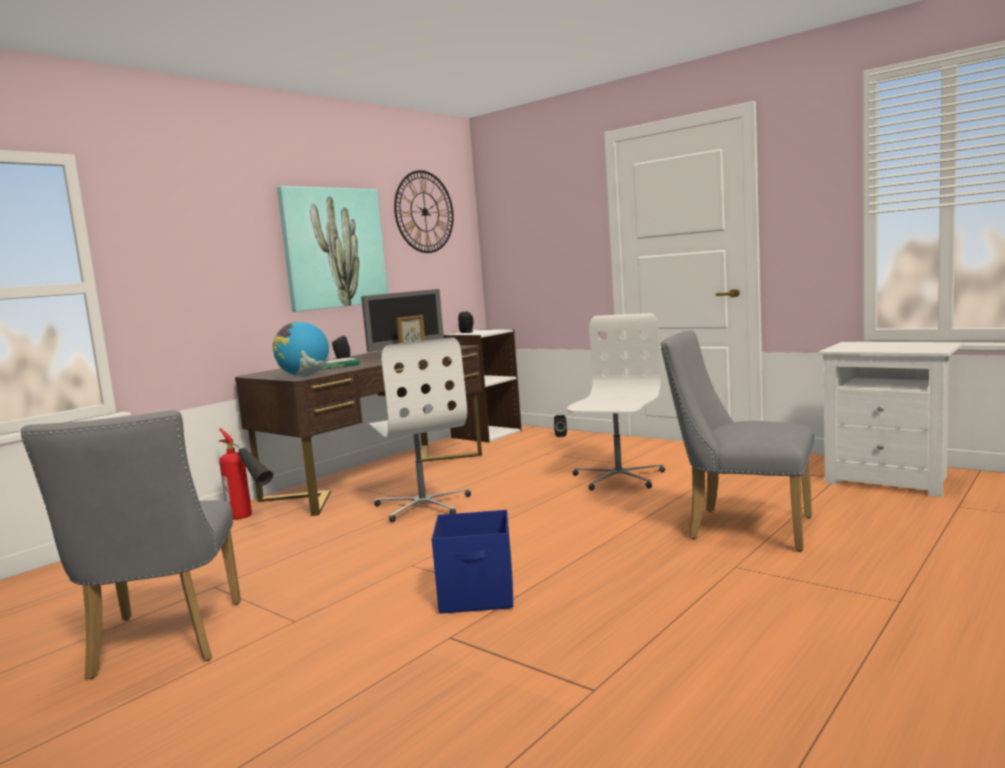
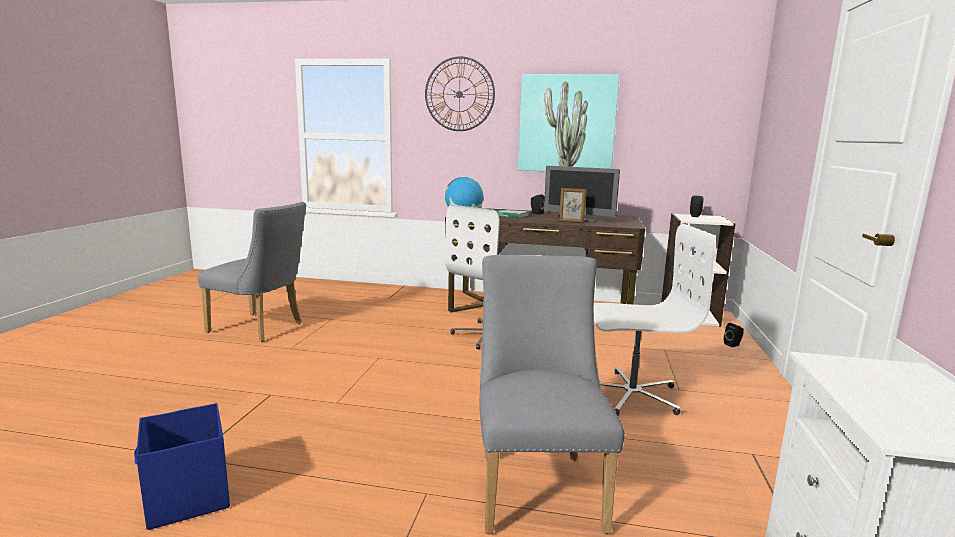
camera: 60 degrees right, 5 degrees up
(163, 644) = (261, 329): grey chair -> grey chair turned 120 degrees counterclockwise
(250, 520) = (432, 299): fire extinguisher -> none
(424, 212) = (680, 95): wall clock -> wall clock (459, 94)
(478, 596) = (333, 389): blue storage box -> blue storage box (187, 498)

